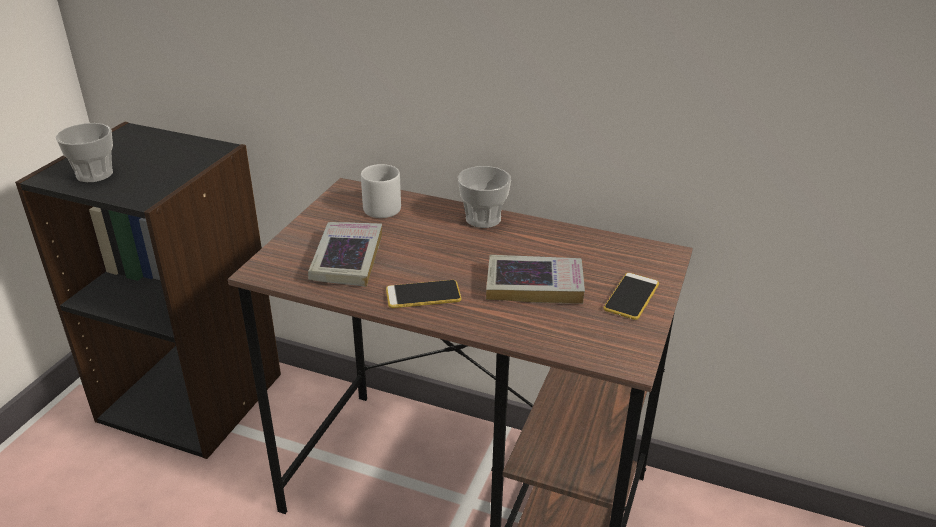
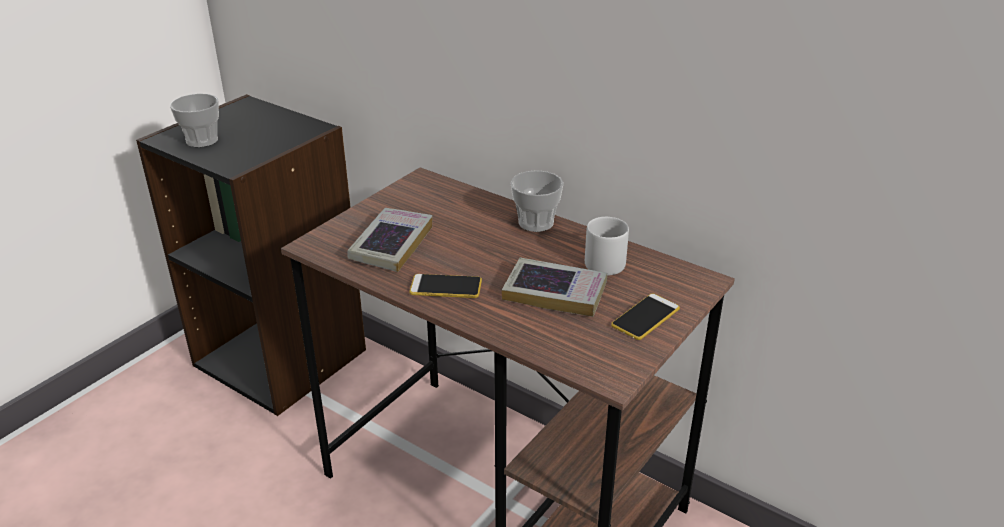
camera: 15 degrees right, 0 degrees up
(384, 207) = (448, 200): grey mug -> grey mug (608, 262)

